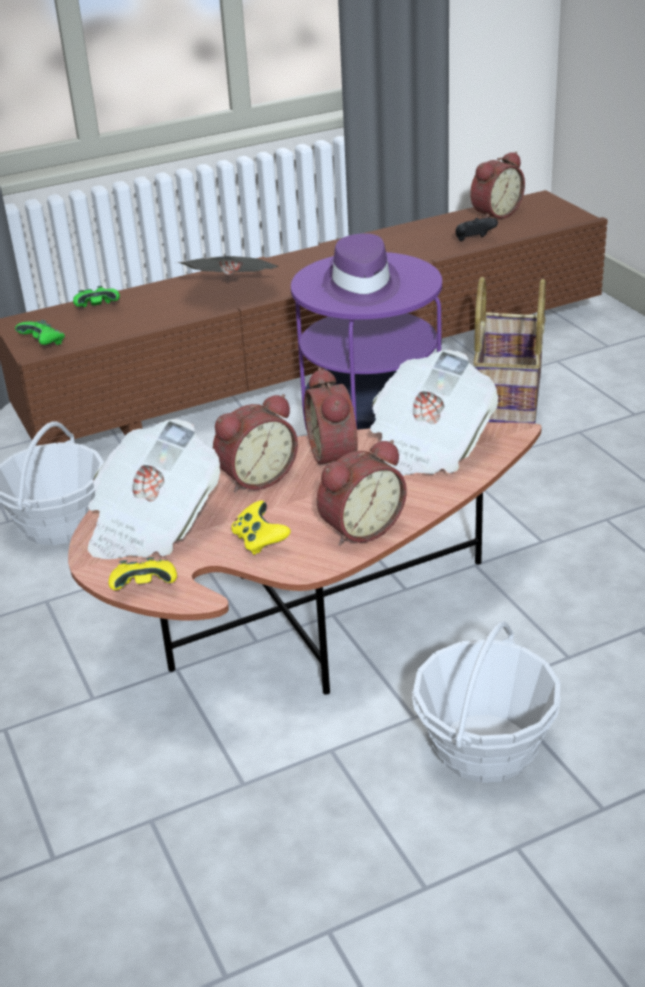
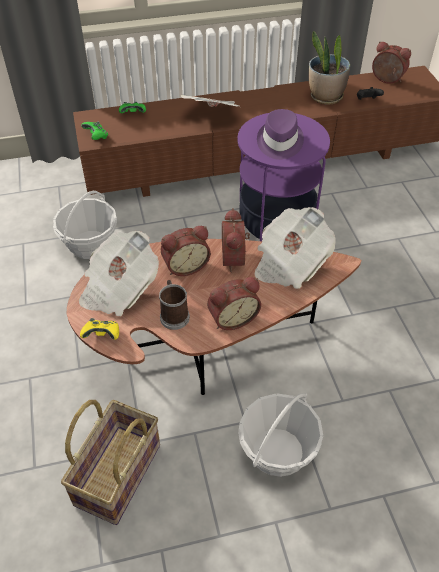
camera: 10 degrees right, 15 degrees up
(259, 541) = (174, 315): yellow game controller -> mug
(406, 245) = (325, 97): none -> potted plant
(494, 214) = (386, 80): alarm clock -> alarm clock turned 120 degrees counterclockwise
(506, 396) = (363, 203): basket -> basket (117, 473)

